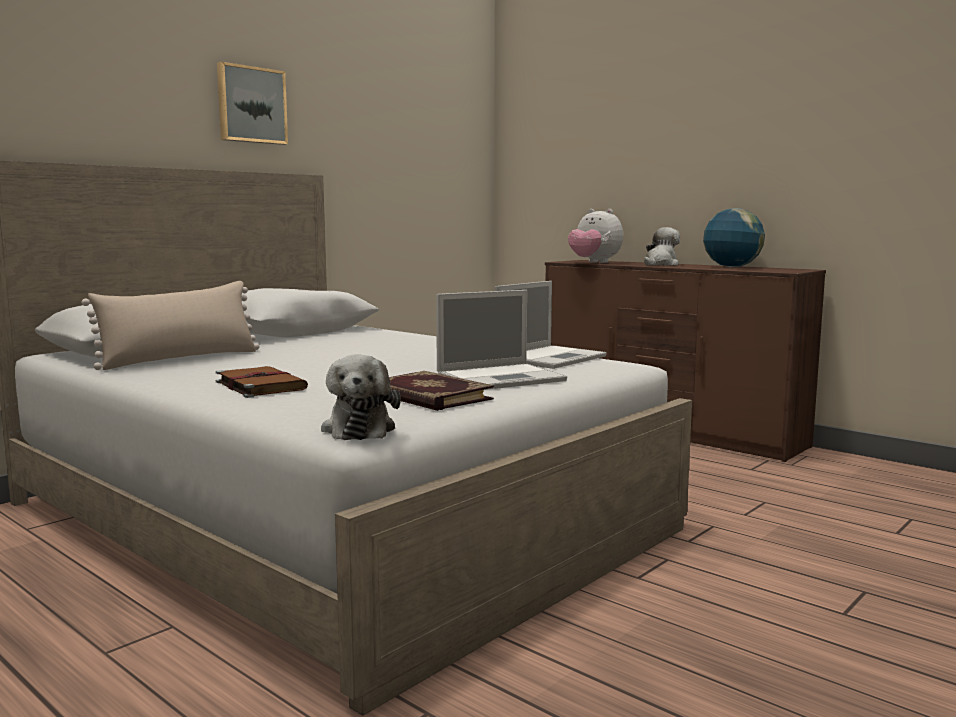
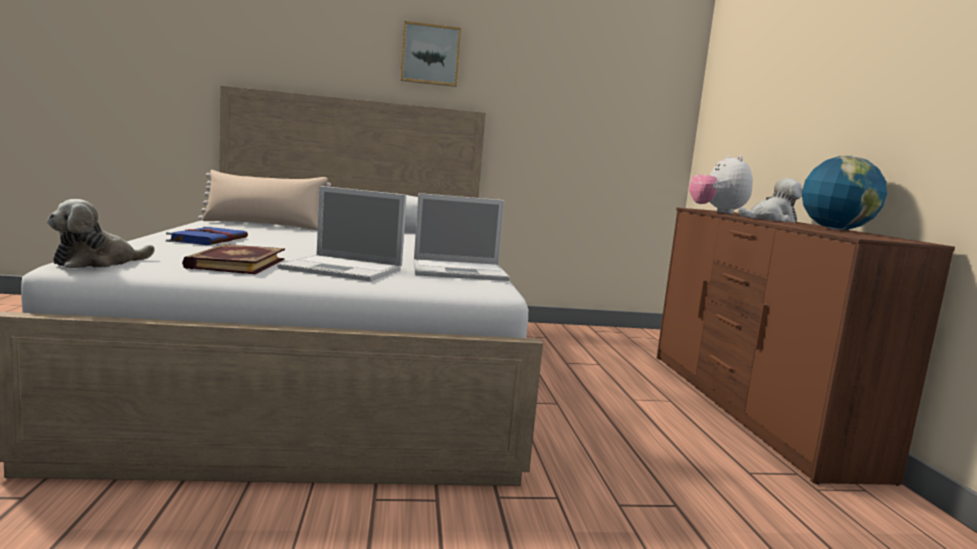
camera: 40 degrees right, 0 degrees up
(259, 385) = (209, 239): brown book -> blue book

